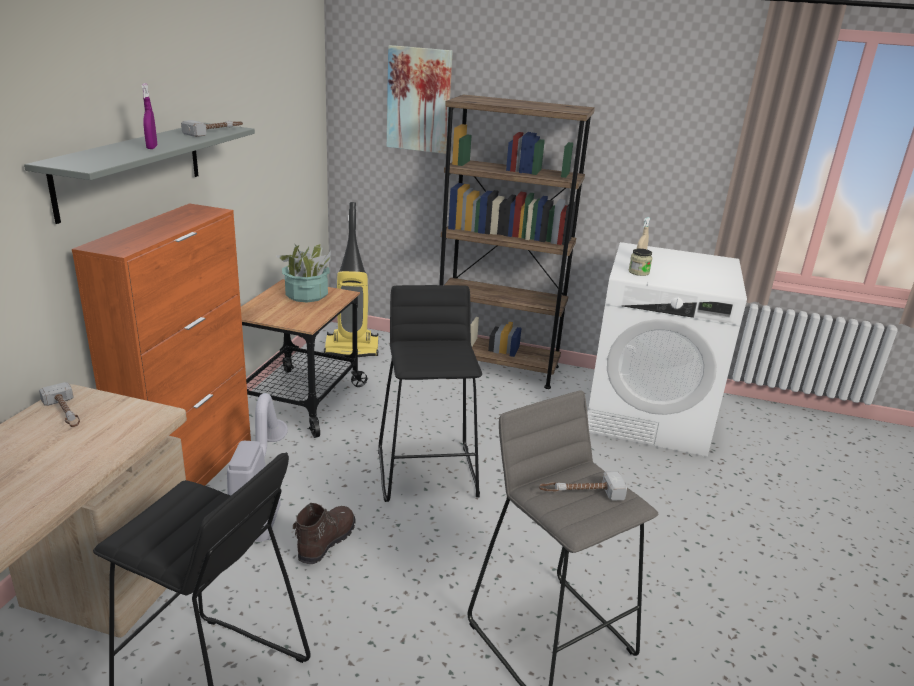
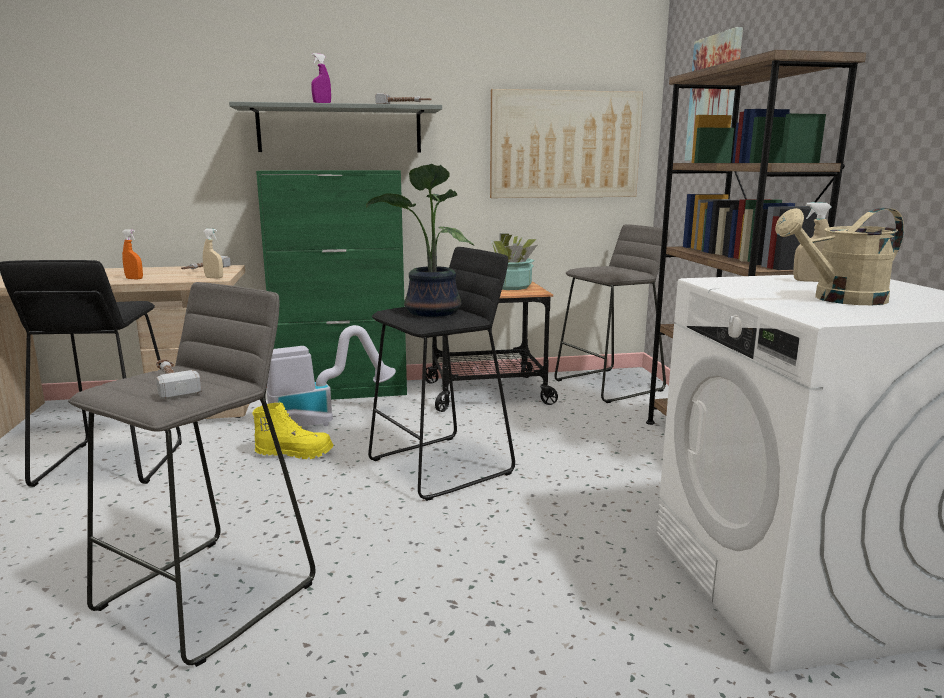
camera: 65 degrees right, 10 degrees down
(67, 470) = (134, 279): none -> orange spray bottle
(153, 415) = (214, 278): none -> beige spray bottle
(191, 474) = (343, 392): orange cabinet -> green cabinet
(283, 138) = (565, 145): none -> picture
(325, 542) = (295, 453): brown boot -> yellow boot
(352, 349) = (609, 385): vacuum cleaner -> grey stool
(437, 353) = (430, 312): none -> potted plant
(638, 272) = (746, 283): jar -> none
(692, 273) = (839, 299): none -> beige watering can

